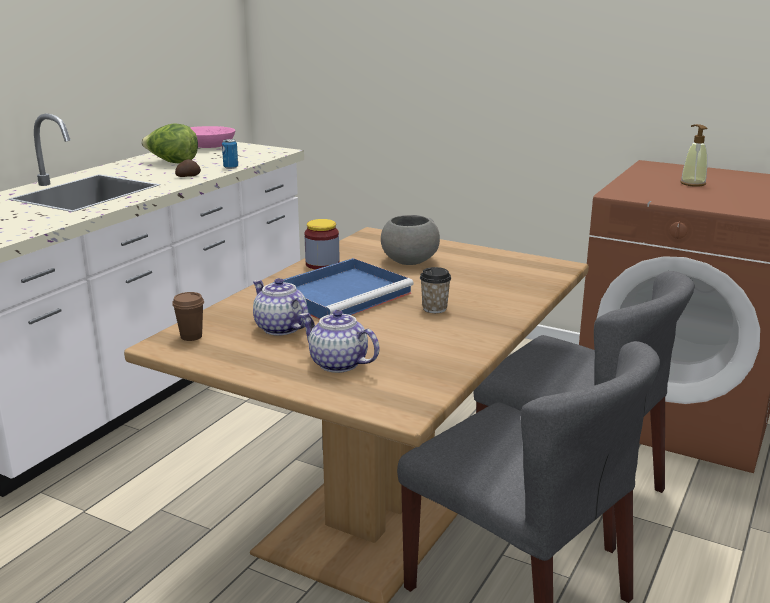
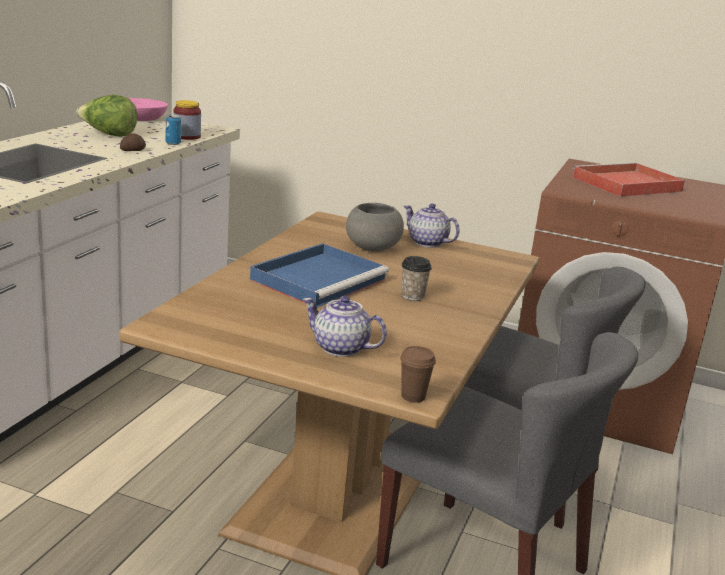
camera: 10 degrees left, 0 degrees up
(191, 336) = (184, 318): brown cup -> brown cup (413, 396)
(280, 328) = (270, 311): teapot -> teapot (427, 242)
(322, 264) = (288, 248): jar -> jar (187, 136)
(692, 183) = (625, 184): soap dispenser -> red tray

